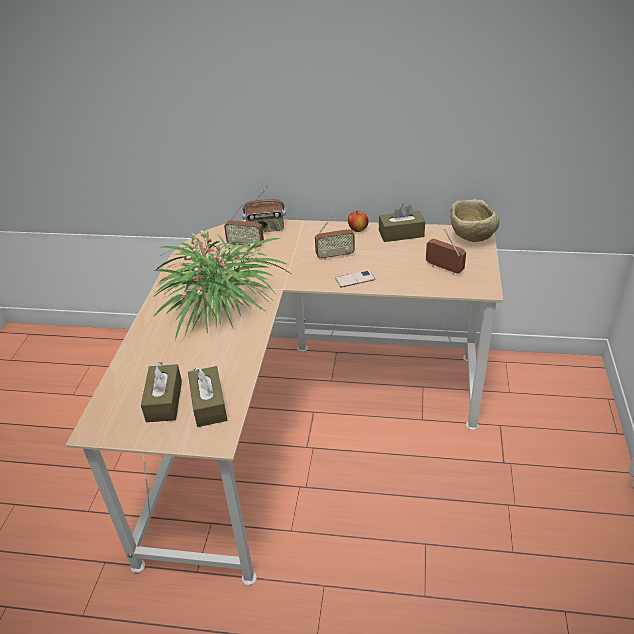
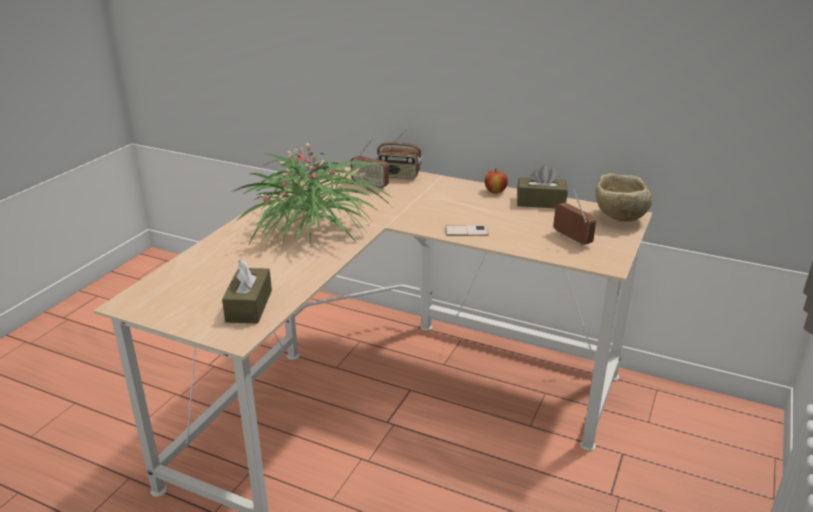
camera: 15 degrees right, 10 degrees down
(164, 401) = (208, 294): brown tissue box -> none
(335, 256) = (457, 209): radio -> none

